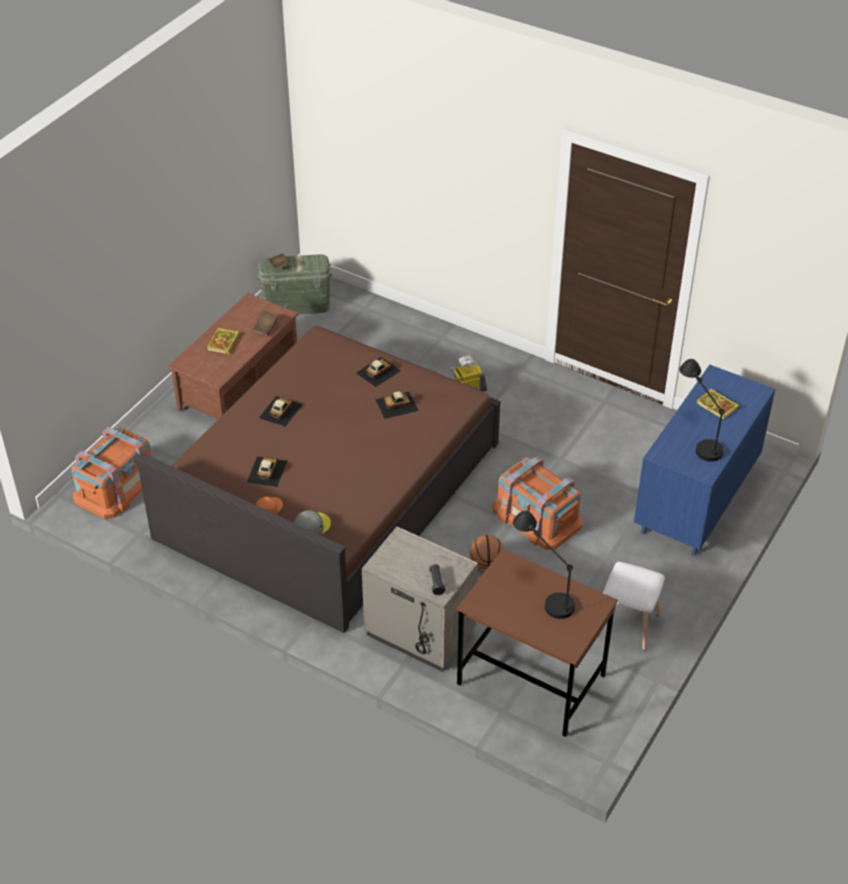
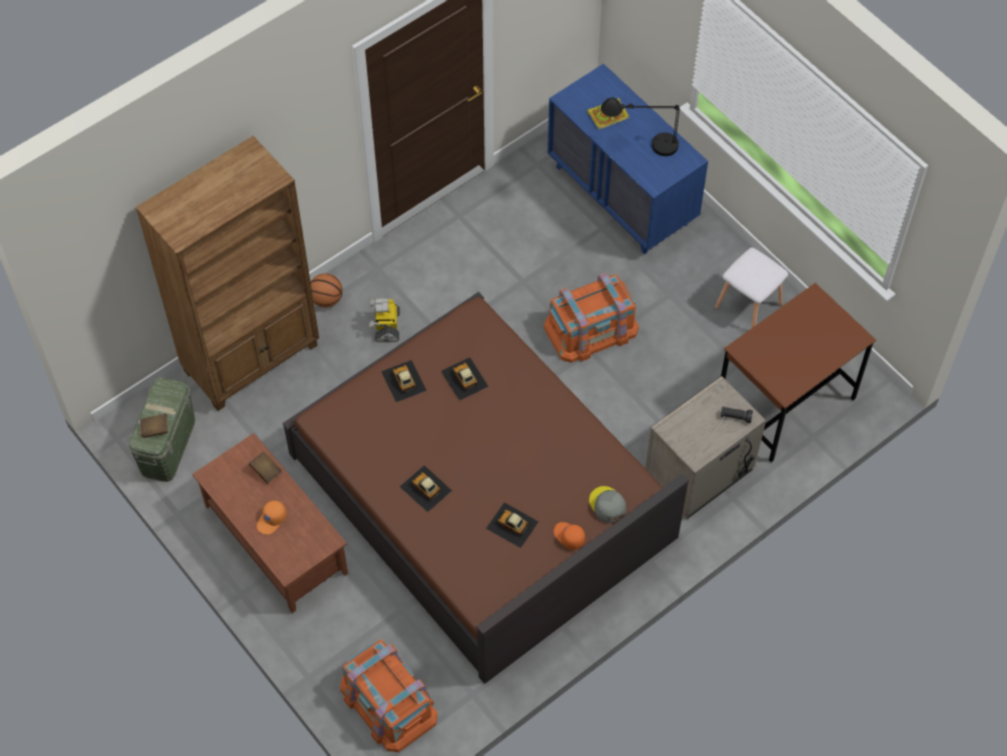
camera: 70 degrees left, 15 degrees up
(223, 343) = (272, 520): book -> orange cap
(396, 325) = (252, 358): none -> brown bookcase
(397, 405) = (464, 379): toy car -> toy car turned 150 degrees clockwise
(486, 563) = (634, 390): basketball -> basketball (326, 299)
(543, 590) = (785, 333): black table lamp -> none

